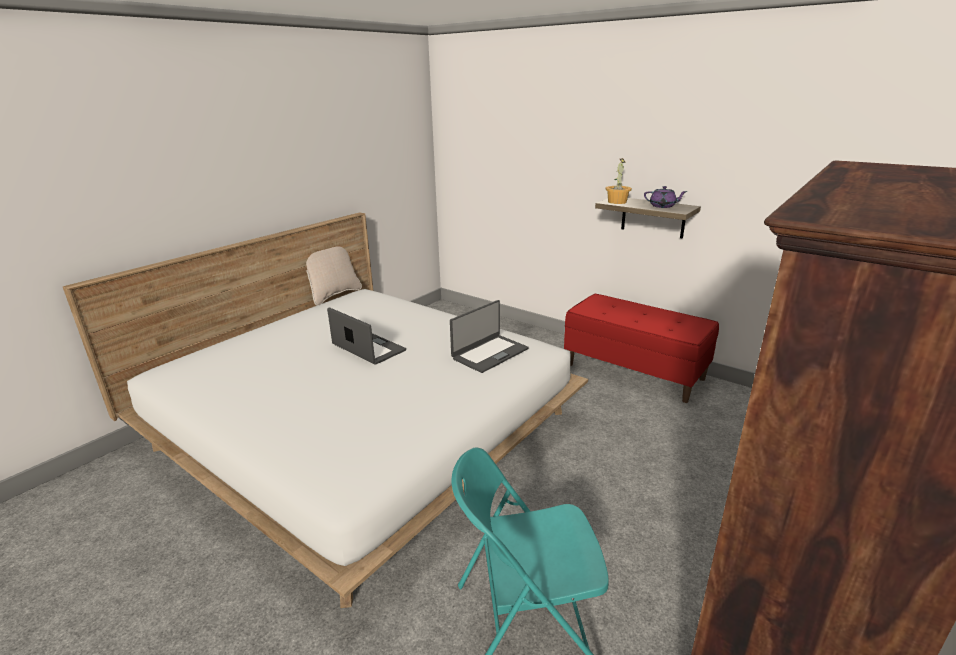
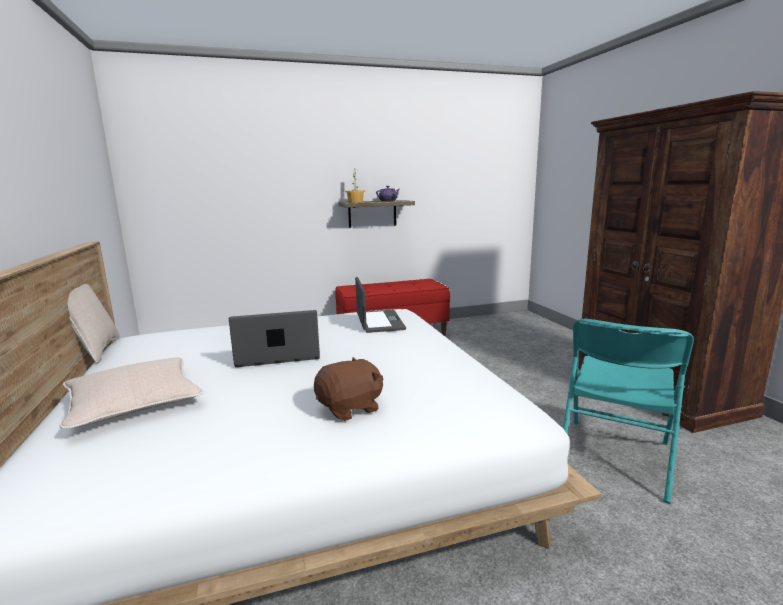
camera: 55 degrees left, 10 degrees down
(268, 341) = (133, 400): none -> beige pillow
(300, 410) = (350, 408): none -> brown plush toy

